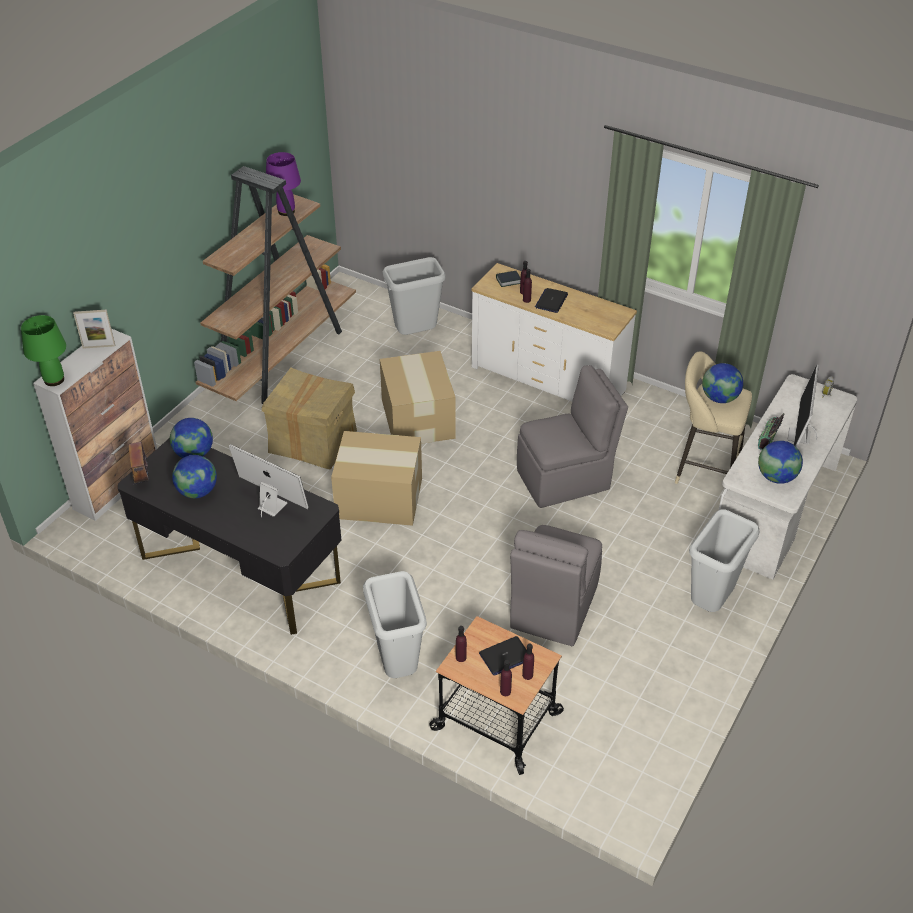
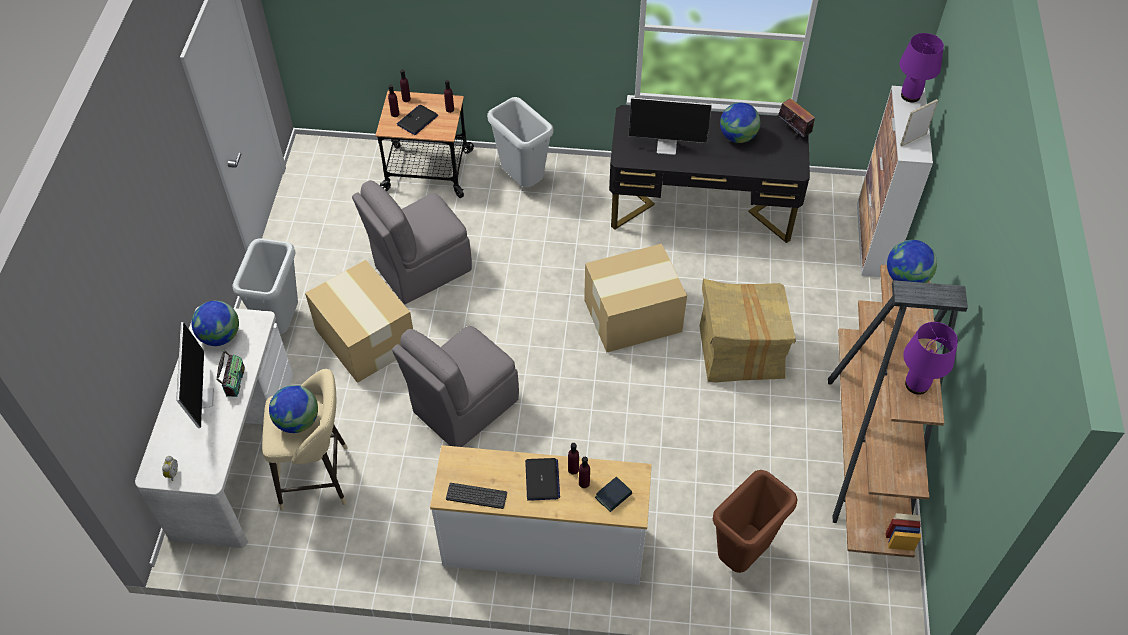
camera: 155 degrees right, 10 degrees up
(54, 380) = (910, 95): green table lamp -> purple table lamp
(194, 454) = (773, 167): globe -> globe (906, 278)
(416, 334) = (742, 556): grey trash can -> brown trash can
(418, 418) = (657, 426): cardboard box -> cardboard box (365, 339)
(552, 608) = (420, 269): grey chair -> grey chair turned 120 degrees counterclockwise
(601, 306) = (476, 496): none -> keyboard

